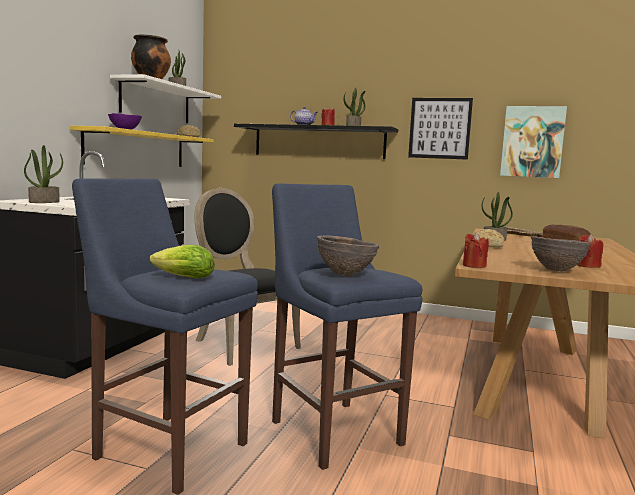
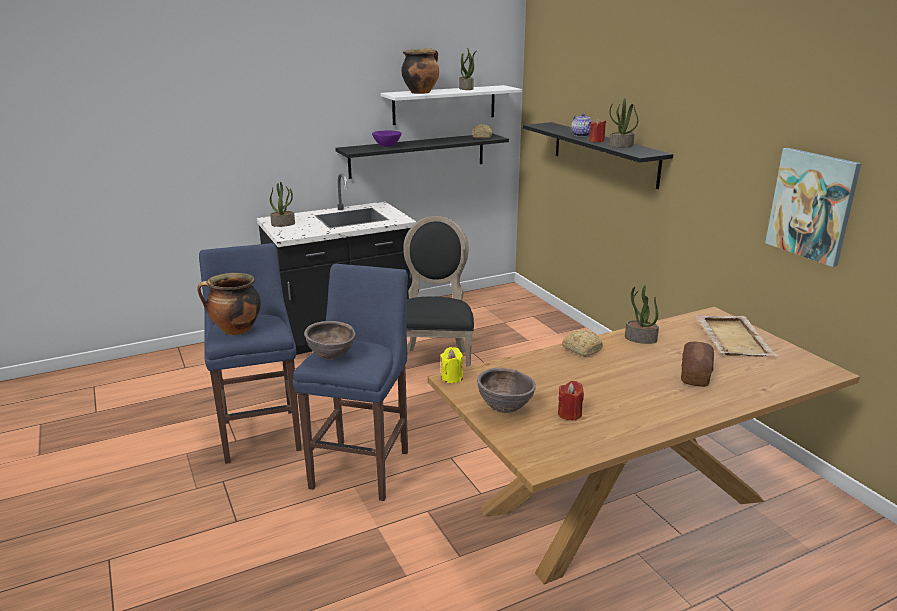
camera: 45 degrees right, 15 degrees up
(137, 149) = (417, 155): yellow shelf -> black shelf
(181, 277) = (235, 330): lettuce -> cooking pot
(439, 128) = (713, 162): picture -> none
(474, 266) = (452, 378): red candle -> yellow candle

